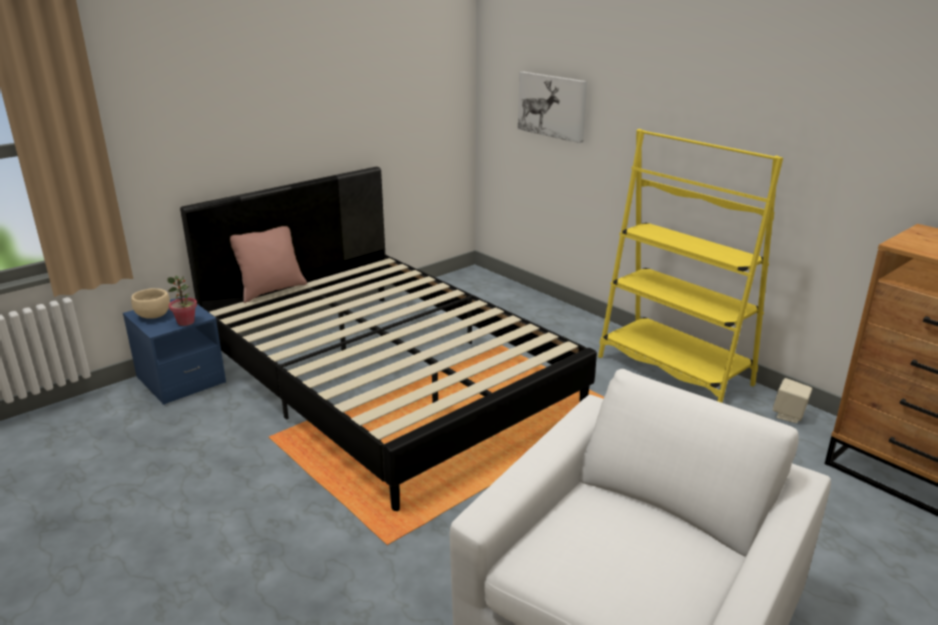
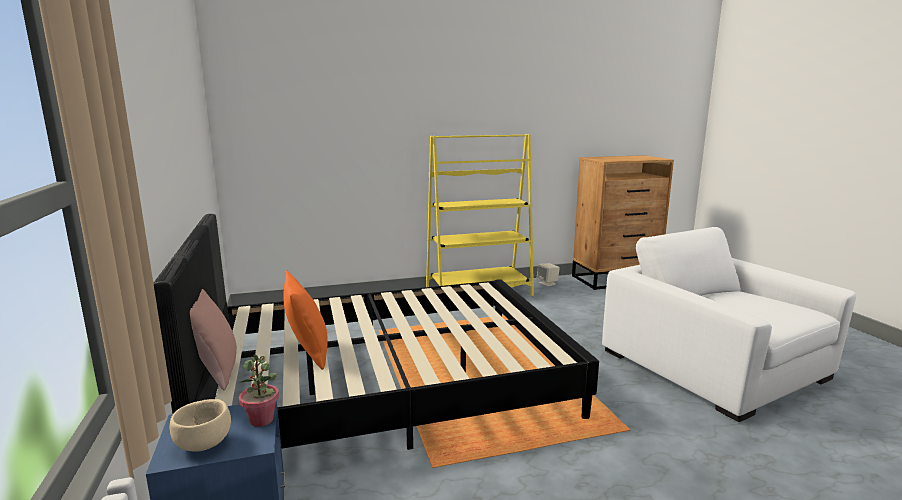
camera: 65 degrees left, 10 degrees down
(318, 310) = (308, 353): none -> orange pillow
(552, 106) = (316, 138): picture -> none

